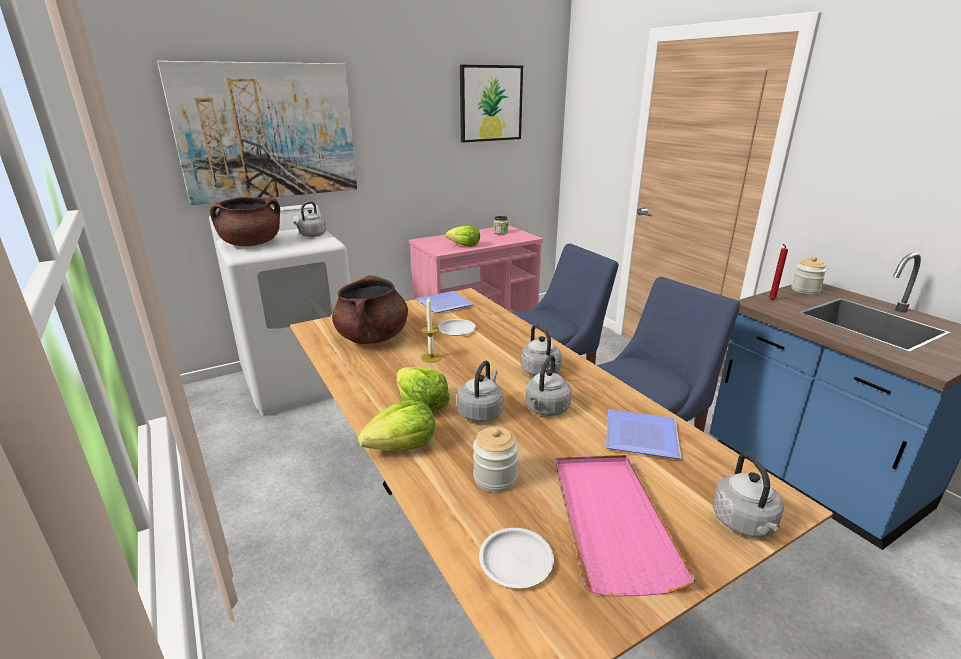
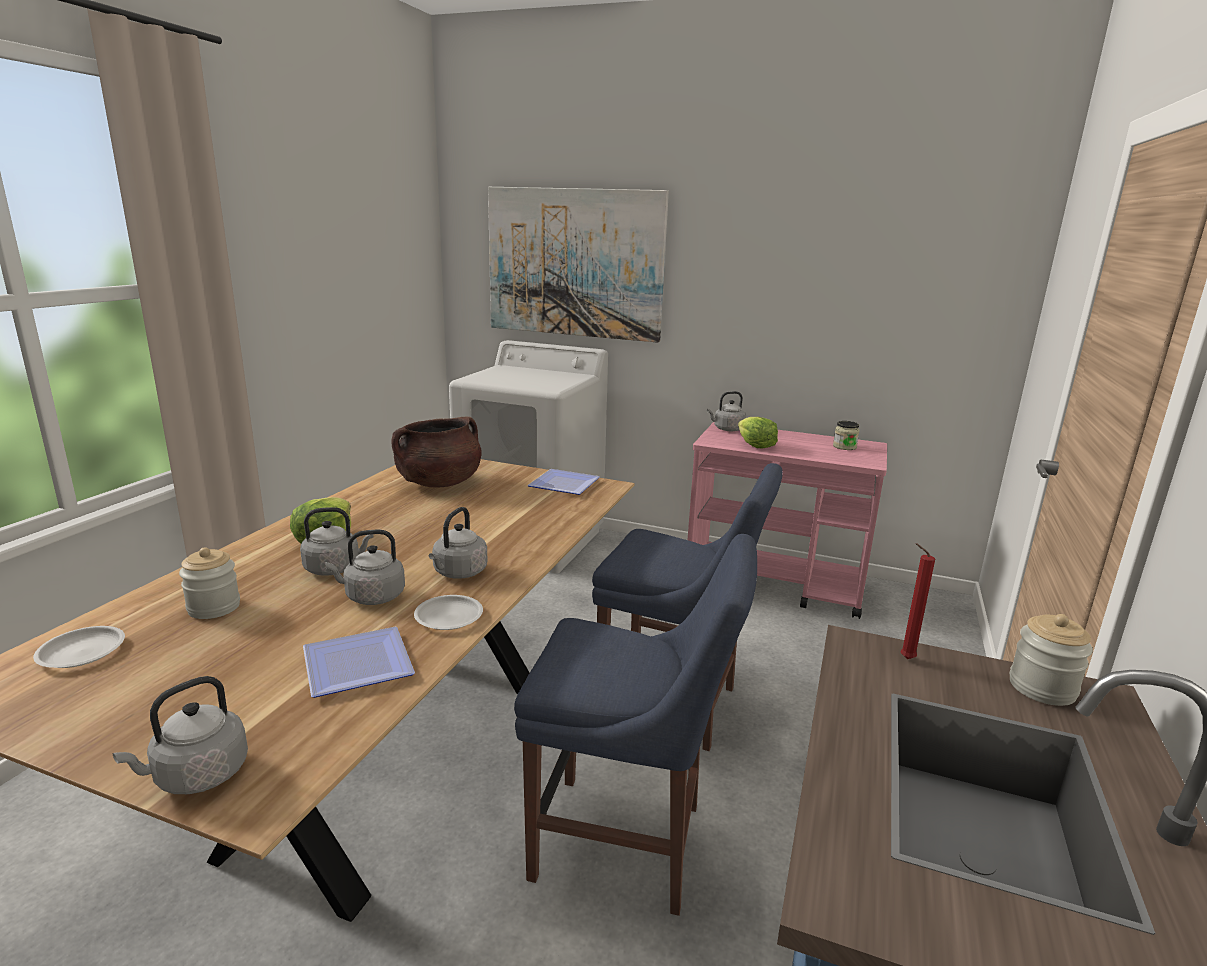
camera: 50 degrees right, 5 degrees down
(251, 244) = (500, 374): brown cooking pot -> none
(311, 235) = (560, 380): grey kettle -> grey kettle (727, 429)
(402, 446) = (244, 554): lettuce -> none
(431, 357) = (427, 516): candle -> none
(456, 330) = (508, 507): white plate -> white plate (449, 617)
(490, 103) = (885, 251): picture -> none
(610, 521) = (165, 684): pink tray -> none

